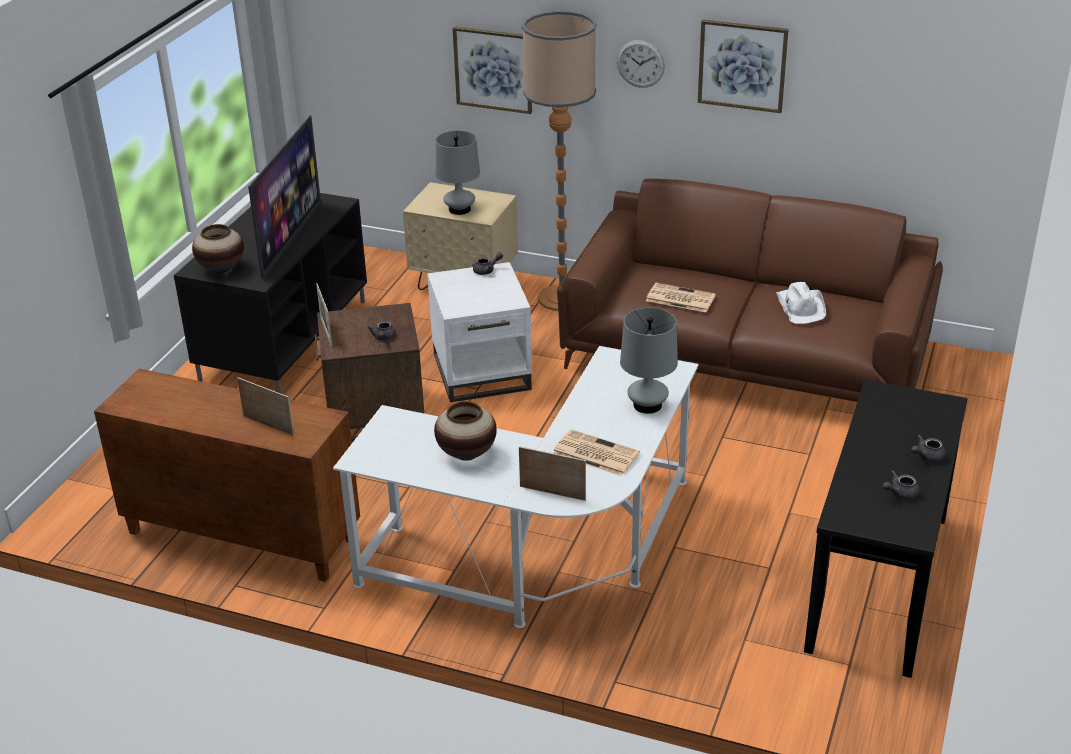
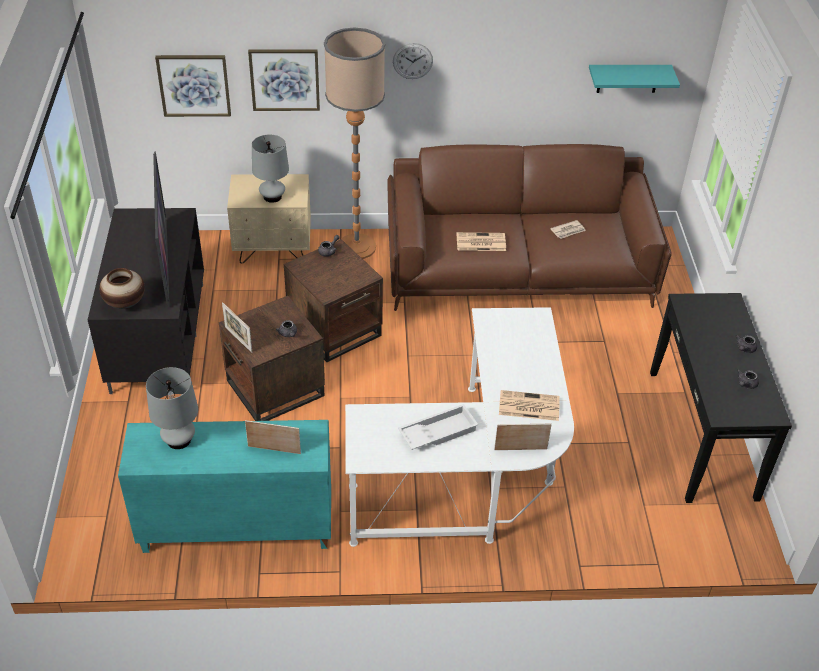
camera: 25 degrees left, 10 degrees up
(240, 536) = (236, 528): brown cabinet -> turquoise cabinet
(467, 453) = (437, 431): vase -> white tray
(482, 372) = (335, 328): white side table -> brown side table
(647, 405) = (538, 353): grey table lamp -> grey table lamp (179, 440)
(742, 65) = (496, 53): picture -> picture (194, 85)
(801, 307) = (568, 231): white hat -> newspaper
(915, 122) = (628, 78): none -> turquoise shelf

